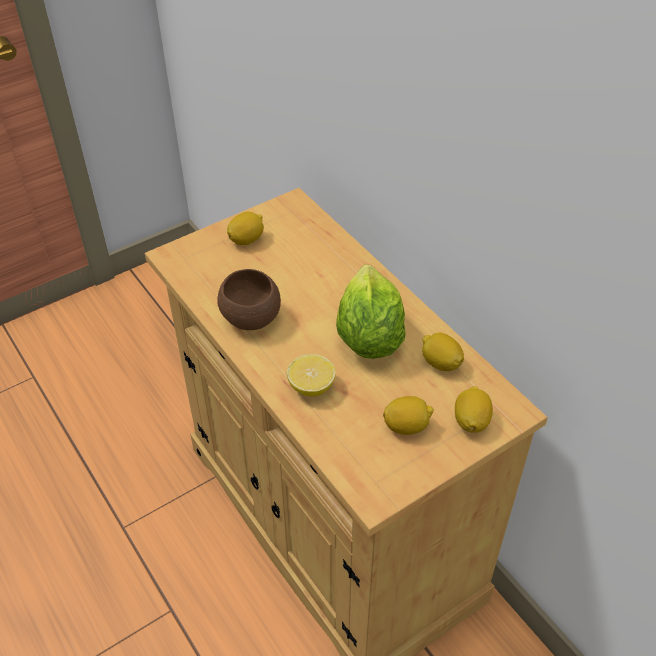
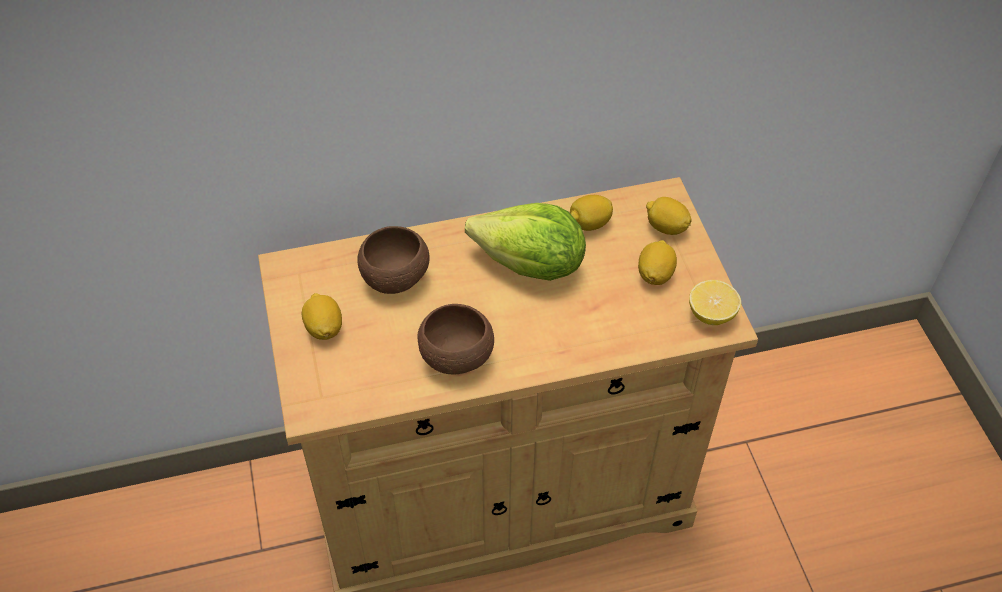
camera: 70 degrees left, 5 degrees up
(311, 387) = (577, 332): lemon -> lemon (711, 314)
(312, 261) = (395, 278): none -> brown bowl

